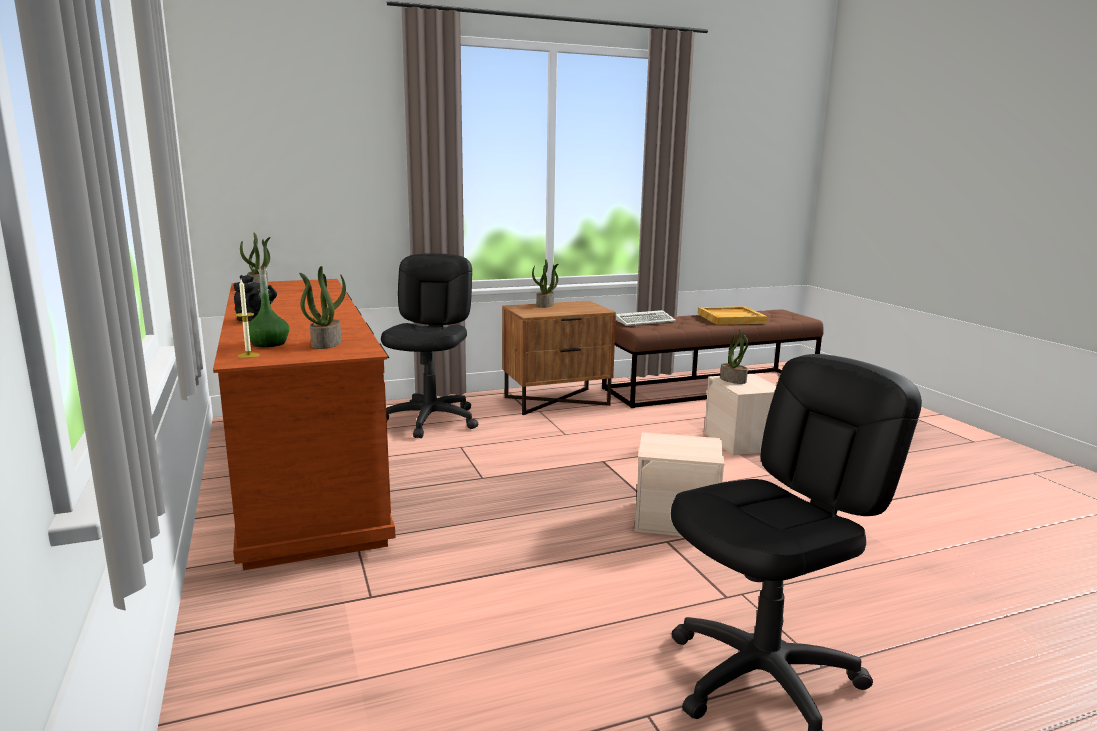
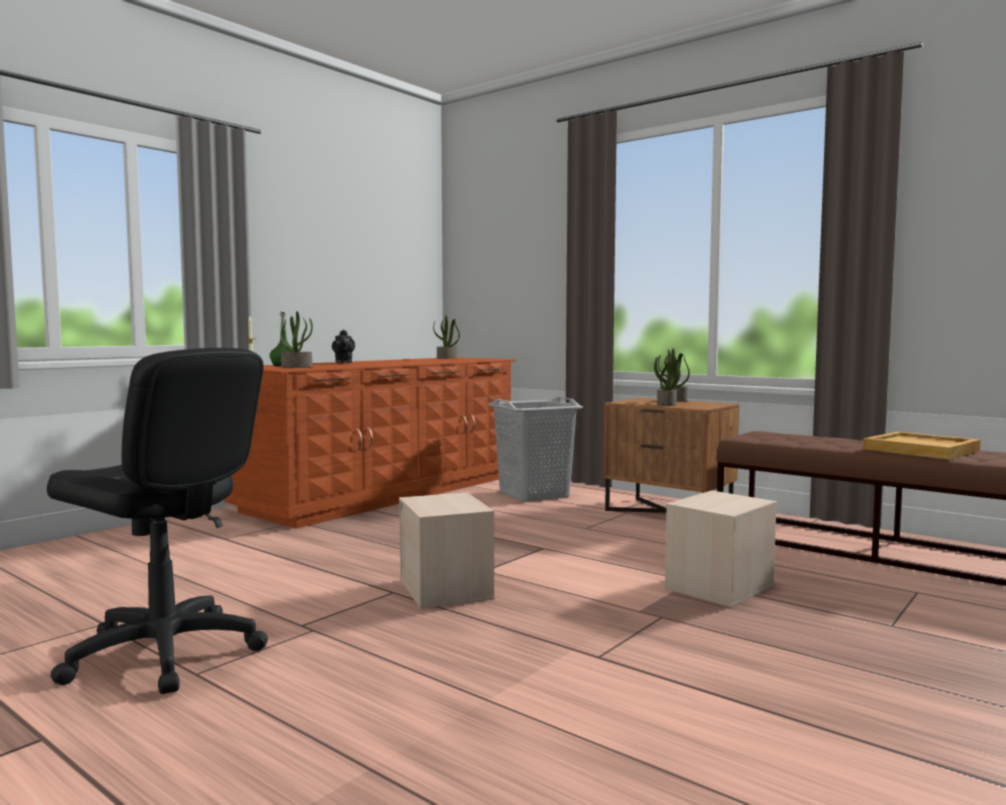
camera: 60 degrees right, 10 degrees down
(431, 420) = (534, 494): black office chair -> grey laundry basket
(645, 321) = (788, 435): keyboard -> none
(733, 380) = (720, 497): potted plant -> potted plant (667, 404)

